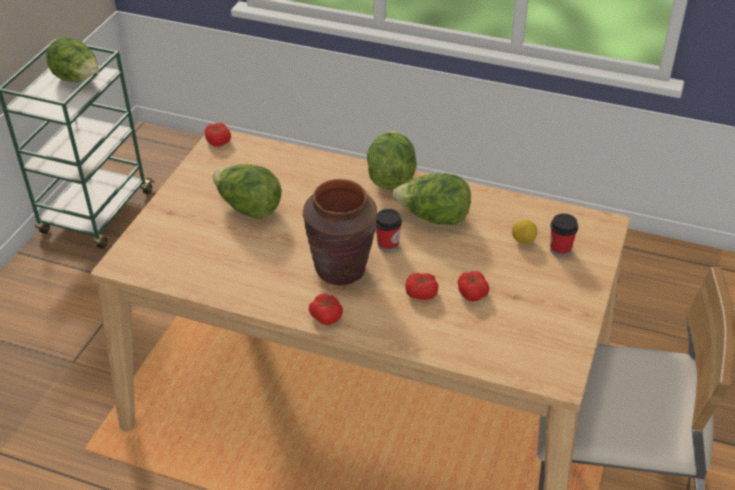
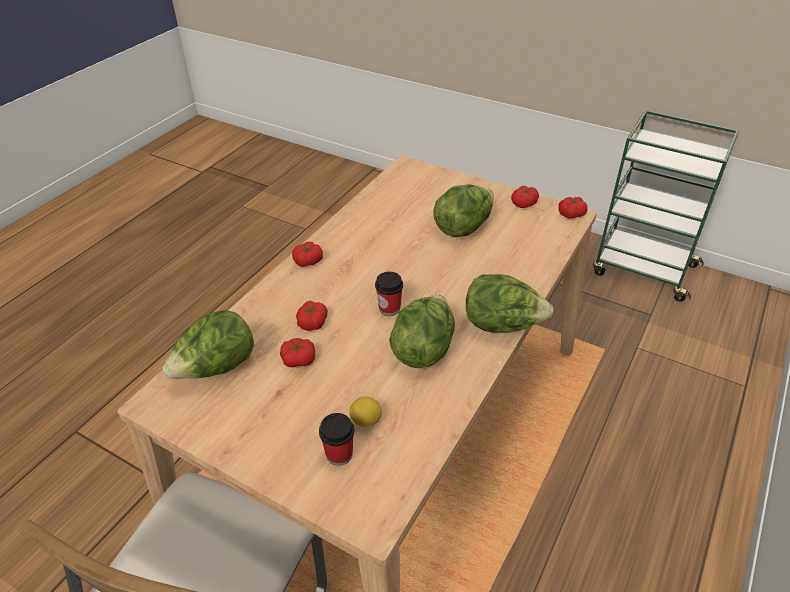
camera: 100 degrees right, 0 degrees up
(78, 79) = (694, 158): lettuce -> lettuce (216, 368)
(200, 170) = (524, 203): none -> tomato
(341, 269) = (363, 275): brown vase -> none

